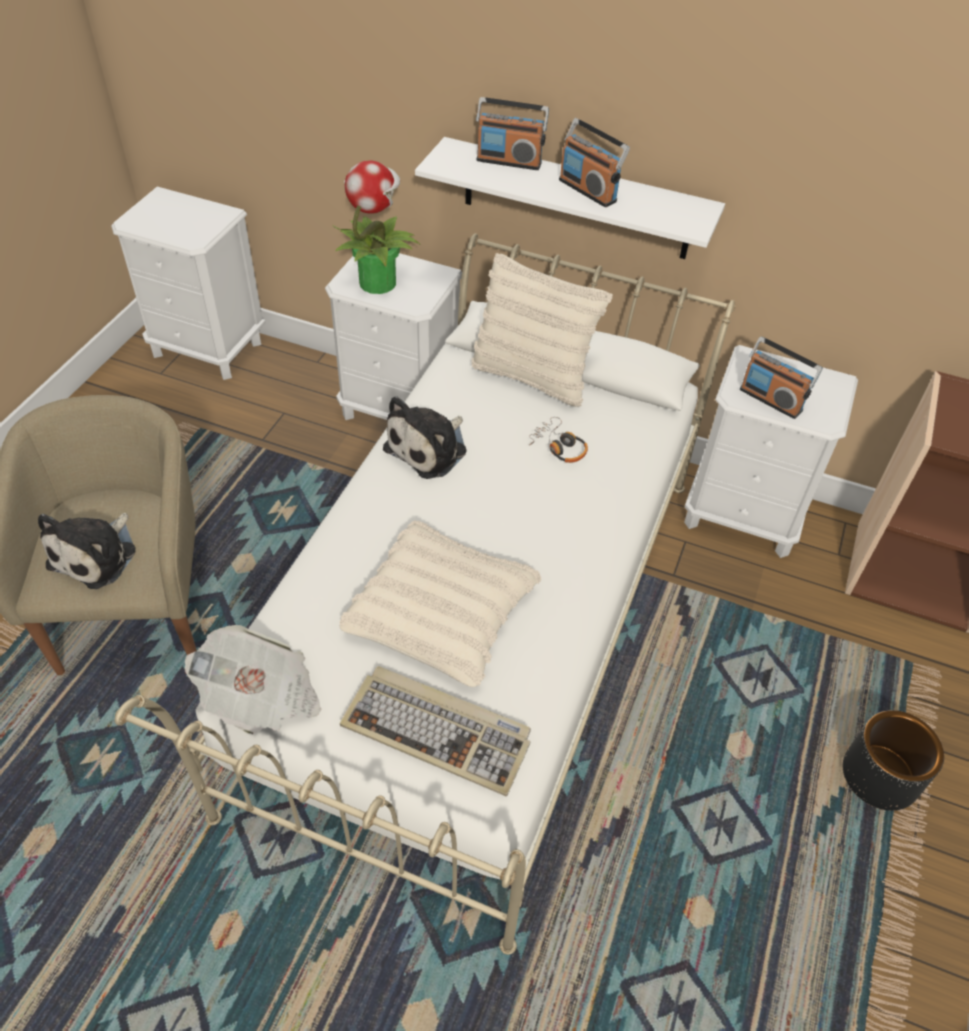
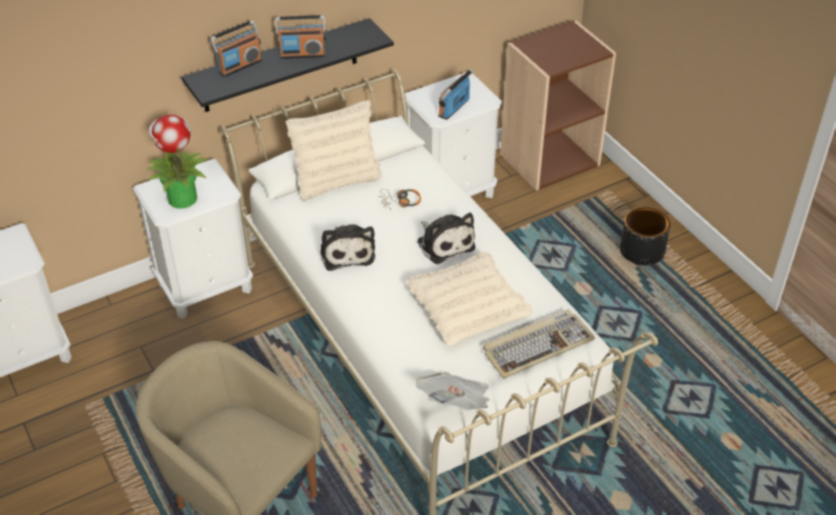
camera: 50 degrees left, 5 degrees down
(97, 555) = (244, 456): plush toy -> plush toy (444, 243)
(576, 199) = (280, 66): white shelf -> black shelf
(771, 399) = (454, 108): radio -> radio turned 135 degrees clockwise

